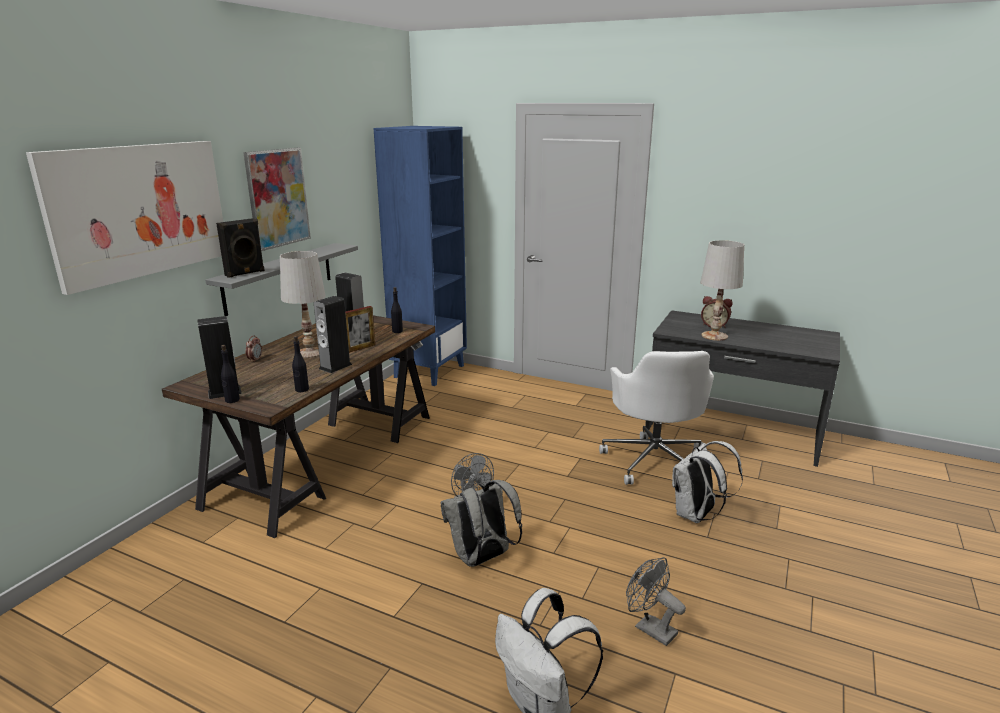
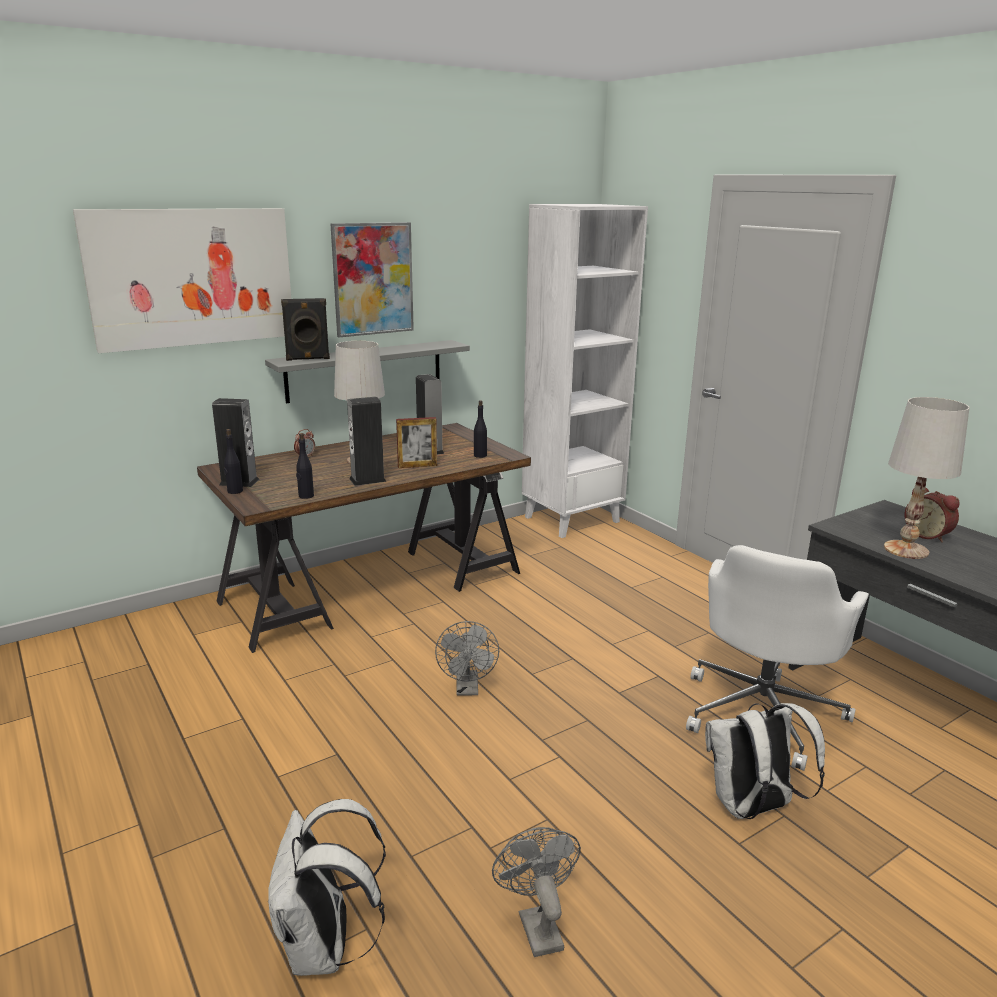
camera: 30 degrees right, 0 degrees up
(429, 371) = (572, 519): blue bookcase -> white bookcase
(482, 558) = (423, 752): grey backpack -> none

